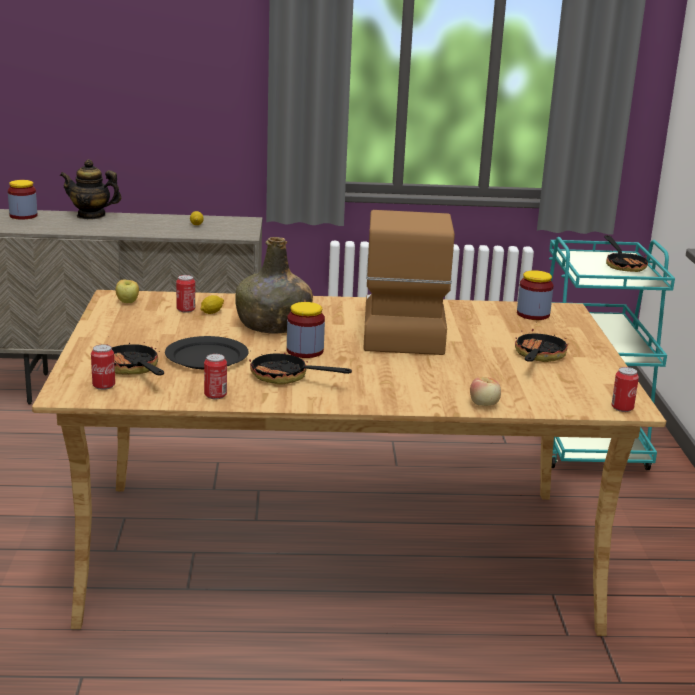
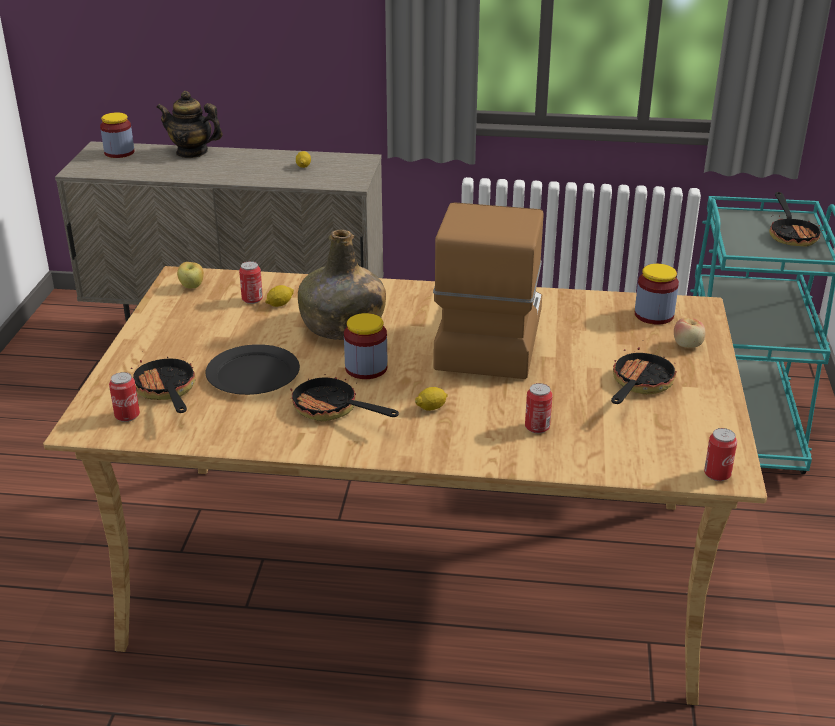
camera: 10 degrees right, 10 degrees up
(215, 395) = (244, 435): can -> can (537, 427)
(371, 374) = (431, 407): none -> lemon
(484, 404) = (549, 462): apple -> apple (687, 345)

